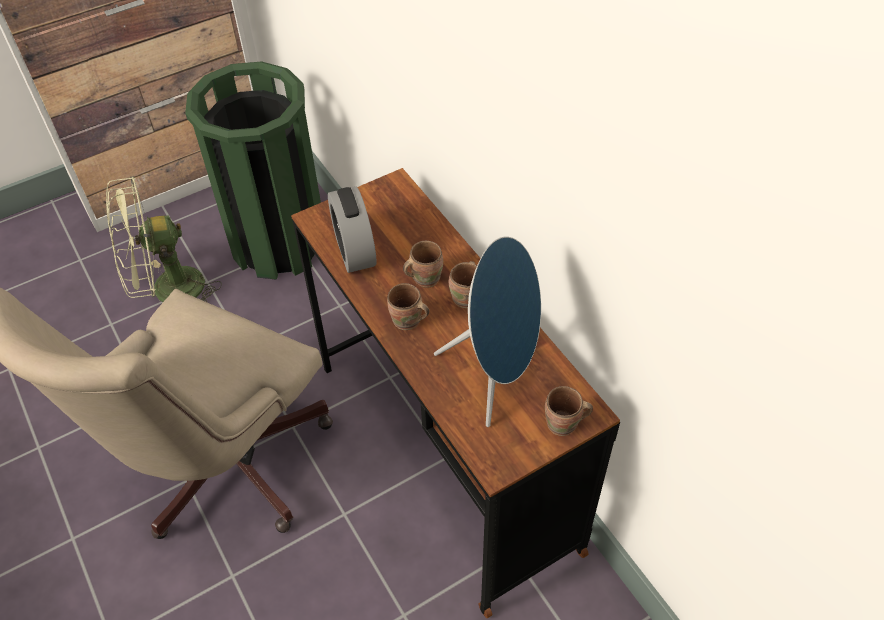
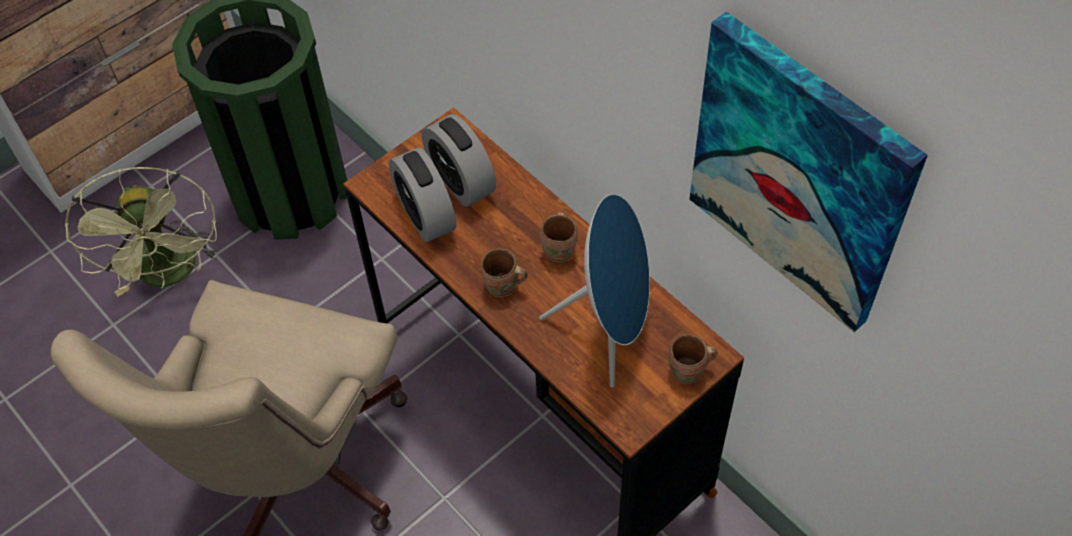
camera: 10 degrees left, 5 degrees up
(167, 292) = (171, 274): green fan -> green fan turned 75 degrees counterclockwise
(393, 228) = (461, 181): none -> alarm clock
(424, 277) = (508, 234): brown mug -> none
(690, 220) = (800, 174): none -> picture

